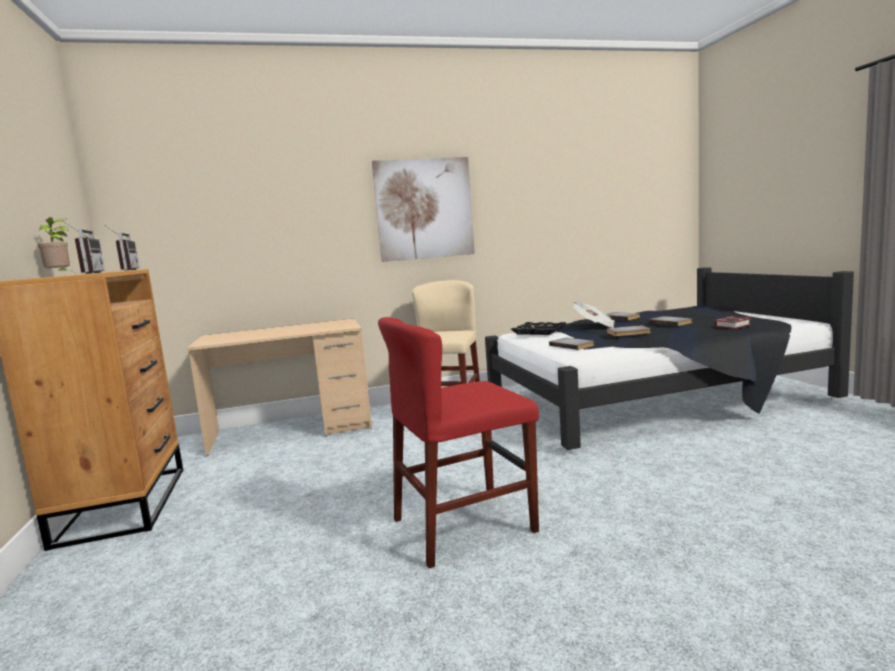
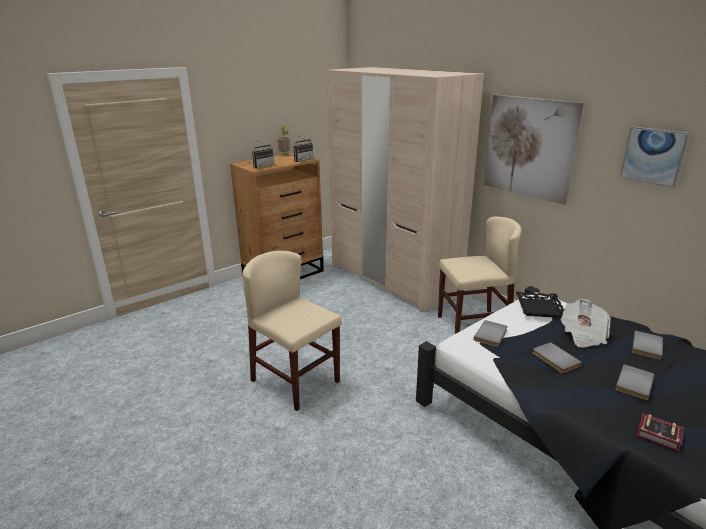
camera: 65 degrees right, 15 degrees up
(292, 430) = (393, 279): beige desk -> beige wardrobe
(464, 525) = (295, 381): red chair -> beige chair
(531, 192) = (653, 156): none -> picture

